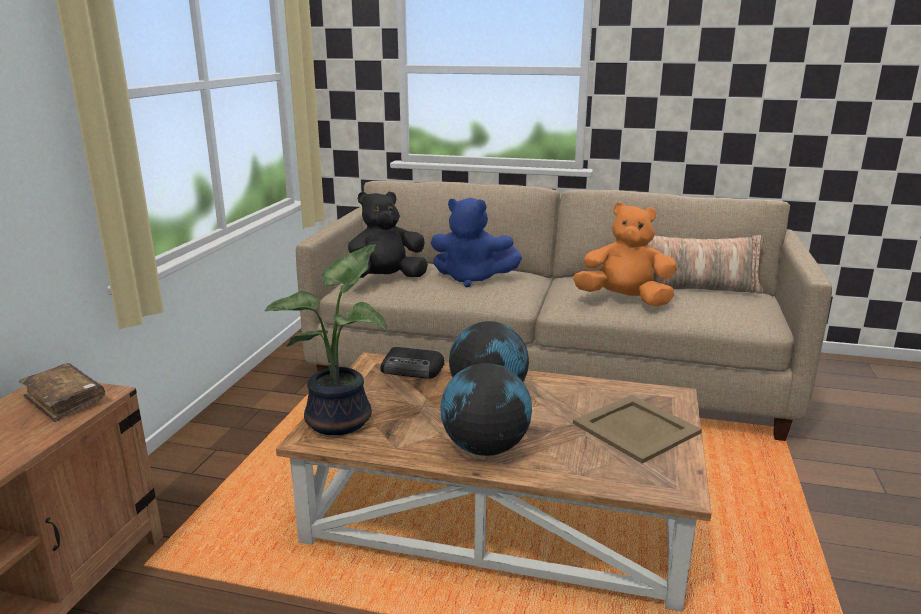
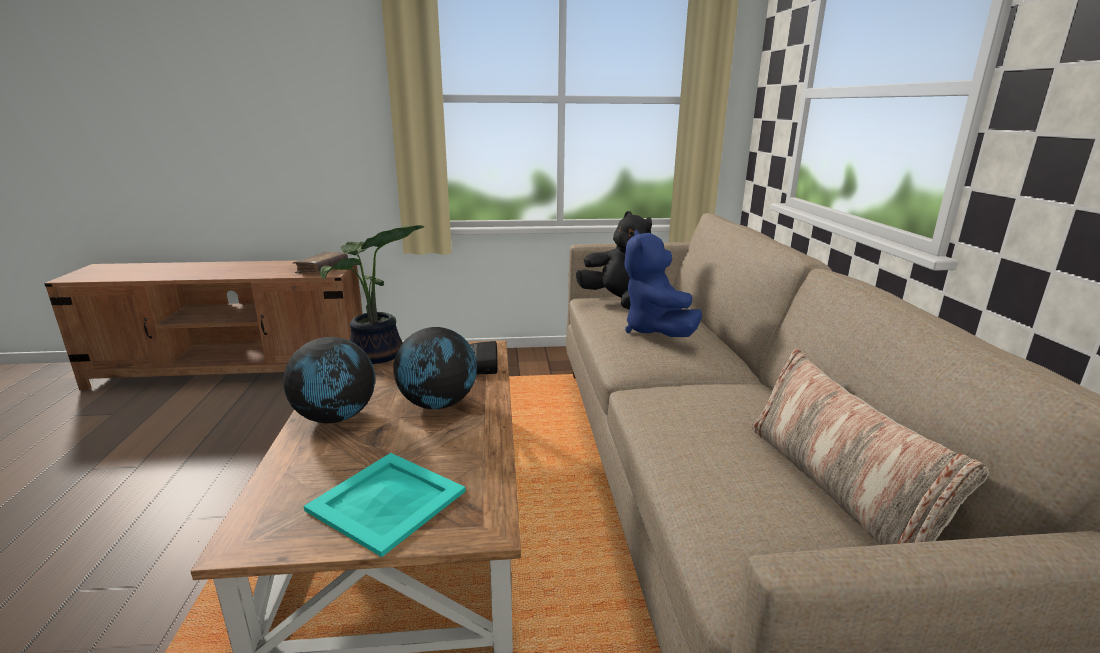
camera: 70 degrees right, 0 degrees up
(624, 300) = (691, 426): orange plush toy -> none
(636, 429) = (385, 501): beige tray -> turquoise tray

